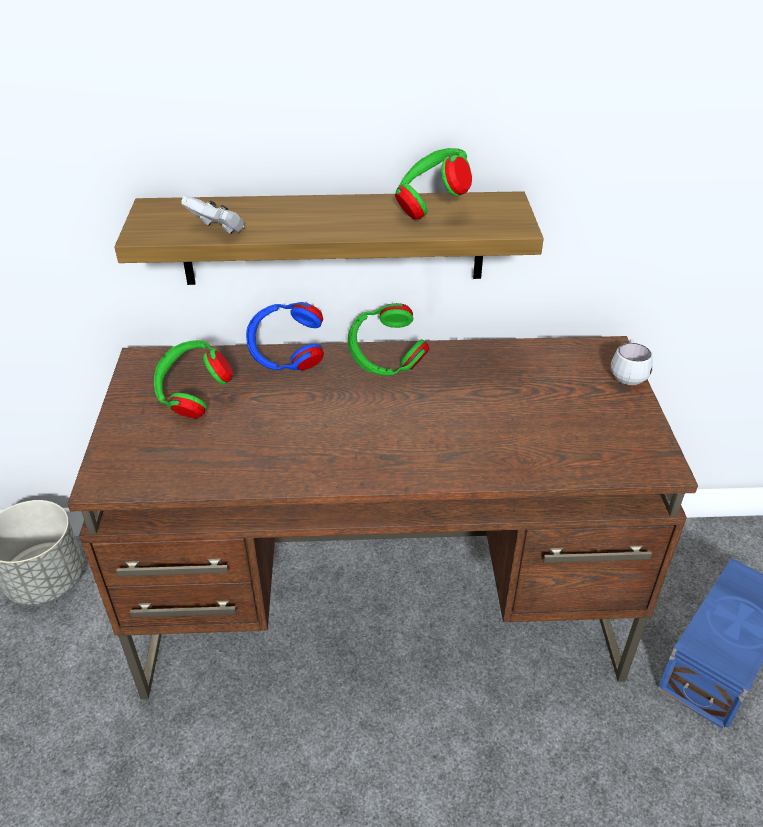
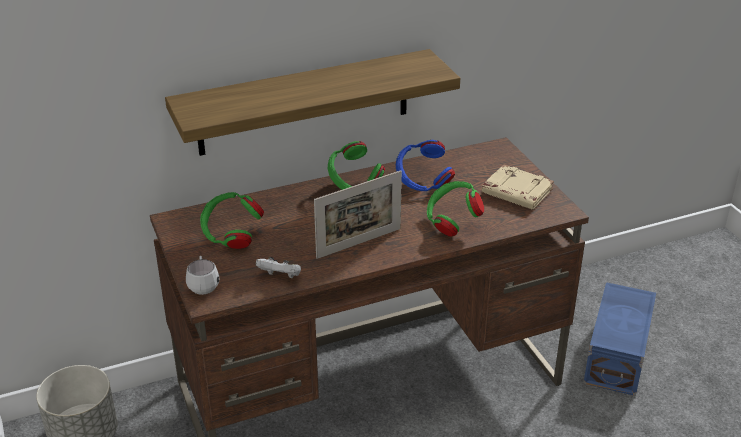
camera: 20 degrees left, 5 degrees down
(217, 230) = (245, 108): white game controller -> white game controller (280, 277)
(287, 359) = (281, 197): blue headphones -> blue headphones (423, 183)
(344, 447) = (359, 243): none -> picture frame
(430, 207) = (376, 69): green headphones -> green headphones (452, 223)
(602, 420) = (515, 192): none -> beige book
(627, 374) = (518, 161): white mug -> white mug (203, 285)

